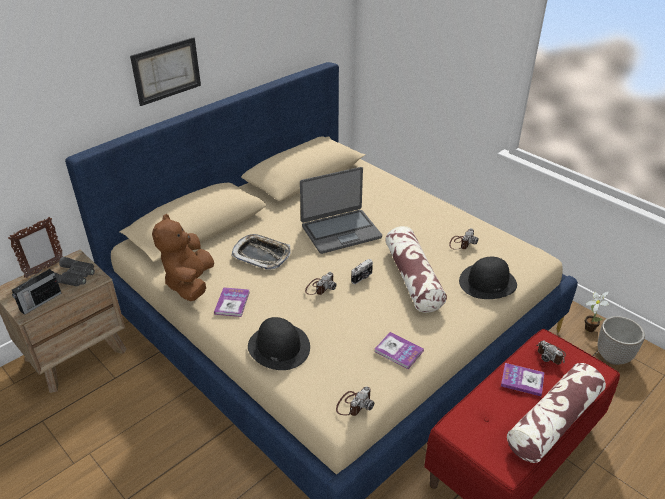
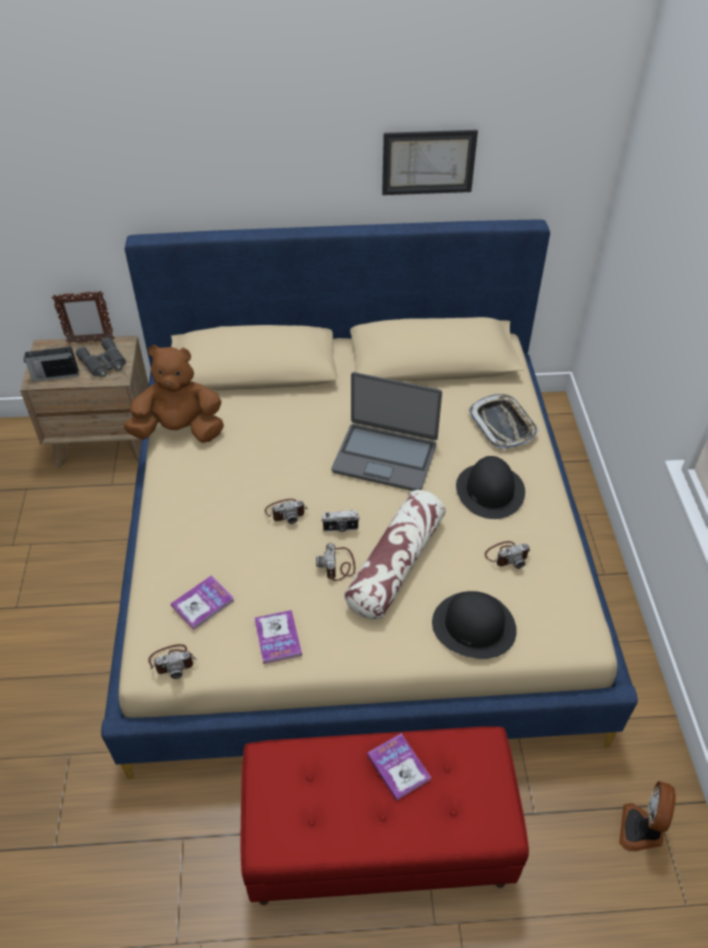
camera: 40 degrees right, 10 degrees up
(166, 71) = (276, 170): picture -> picture (428, 162)
(190, 283) = (180, 431): brown plush toy -> brown plush toy turned 45 degrees clockwise
(232, 303) = (191, 476): book -> book (203, 603)
(261, 255) = (275, 438): tray -> tray (503, 425)
(278, 346) = (177, 552): black hat -> black hat (489, 490)
(551, 354) = (470, 764): camera -> camera (338, 565)
(553, 421) = (374, 838): pillow -> none
(589, 327) = (657, 771): potted plant -> none
(613, 357) = (642, 830): planter -> fan

